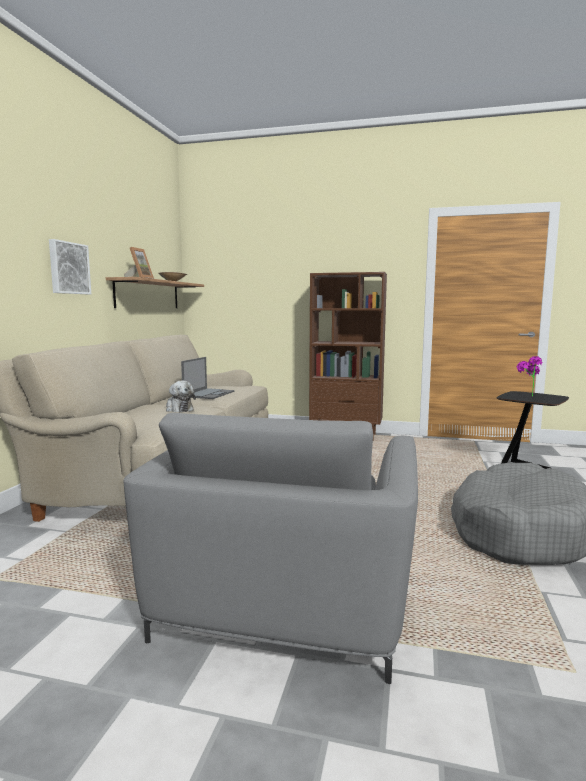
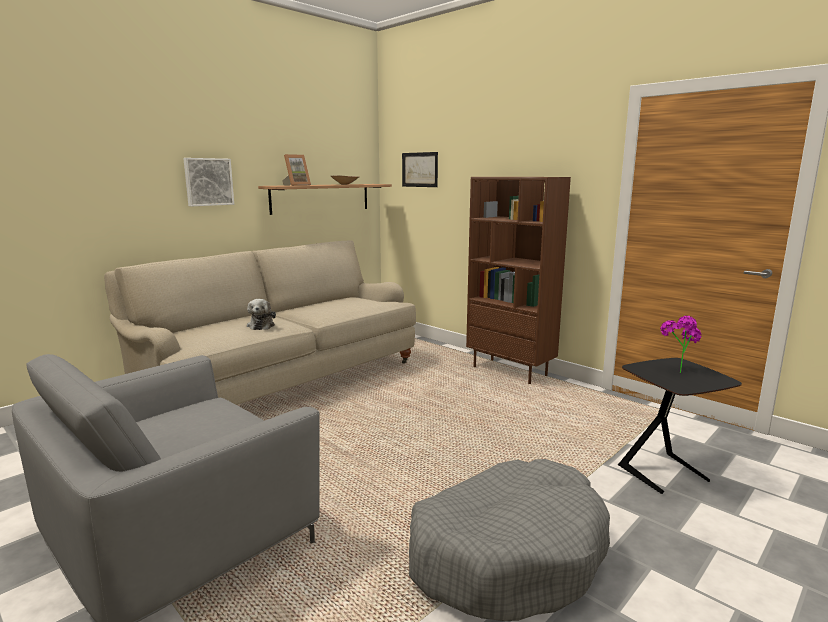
camera: 30 degrees right, 5 degrees up
(209, 394) = (326, 309): laptop -> none
(233, 271) = (419, 169): none -> picture

